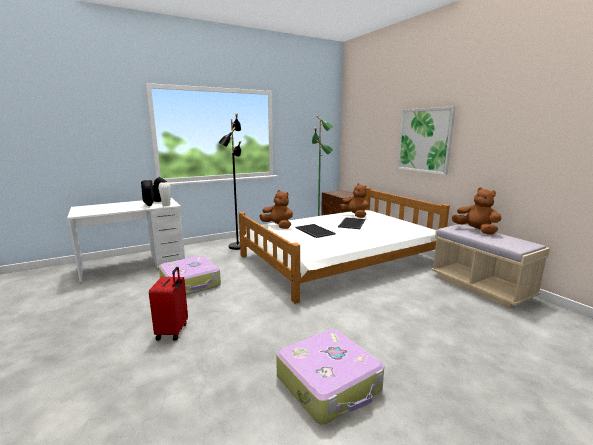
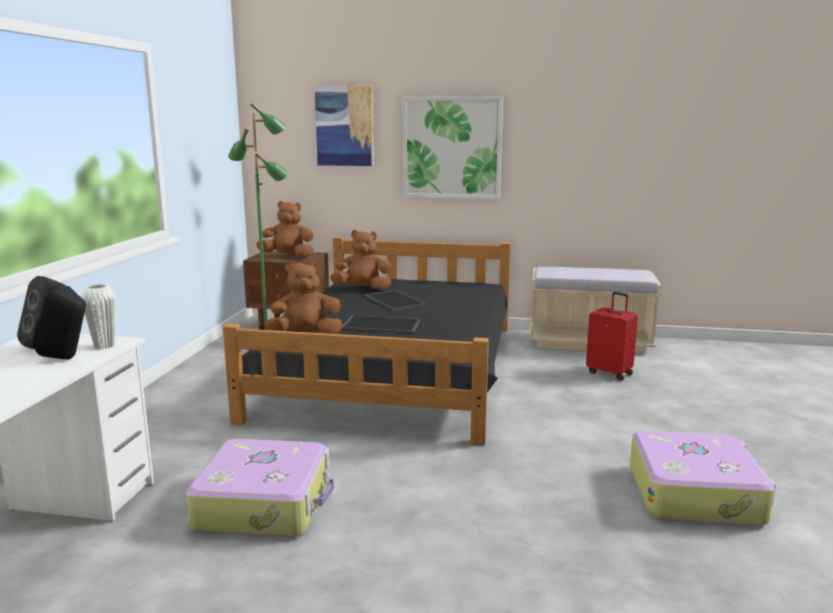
camera: 50 degrees left, 0 degrees up
(173, 331) = (435, 569): red suitcase -> red suitcase (610, 373)
(237, 246) = (178, 413): black floor lamp -> none
(338, 259) = (394, 369): white bed -> black bed
(377, 127) = (344, 126): none -> picture
(475, 230) = (573, 270): brown plush toy -> brown plush toy (288, 256)

